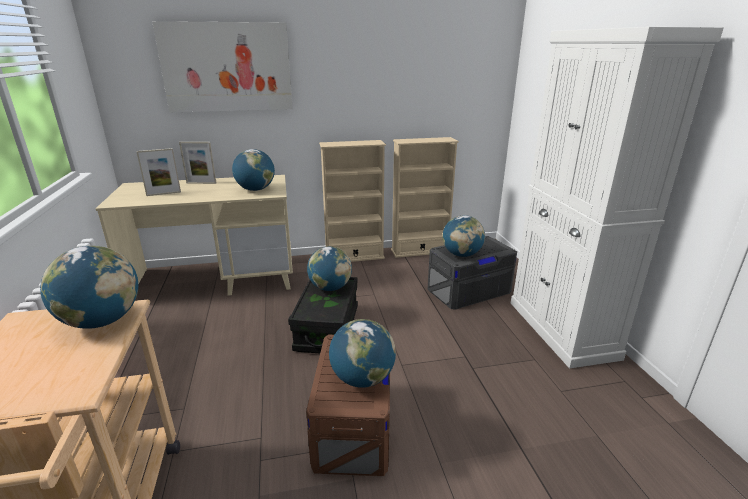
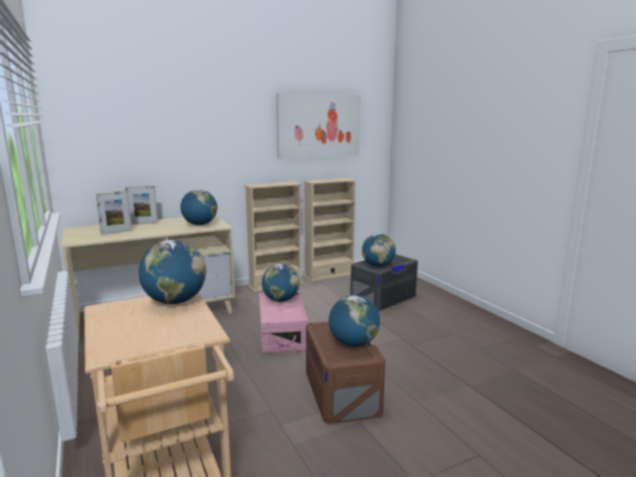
camera: 15 degrees left, 10 degrees down
(227, 67) = (167, 123): picture -> picture (319, 125)
(327, 328) = (282, 335): black storage box -> pink storage box
(561, 329) = (463, 314): white cabinet -> none

